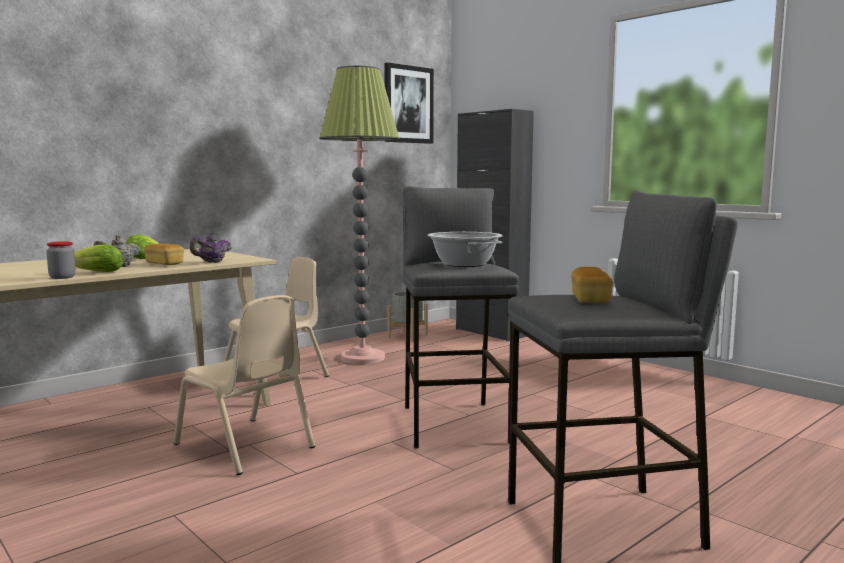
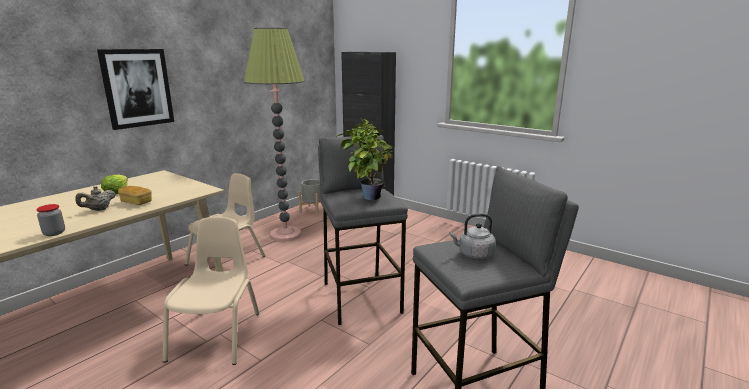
camera: 10 degrees left, 10 degrees up
(94, 272) = (80, 221): lettuce -> none
(212, 262) = (174, 197): purple teapot -> none
(245, 446) = (217, 335): beige chair -> beige chair turned 120 degrees counterclockwise
(408, 104) = (304, 44): picture -> picture (137, 88)
(464, 264) = (367, 197): cooking pot -> potted plant
(590, 300) = (474, 255): bread -> grey kettle

